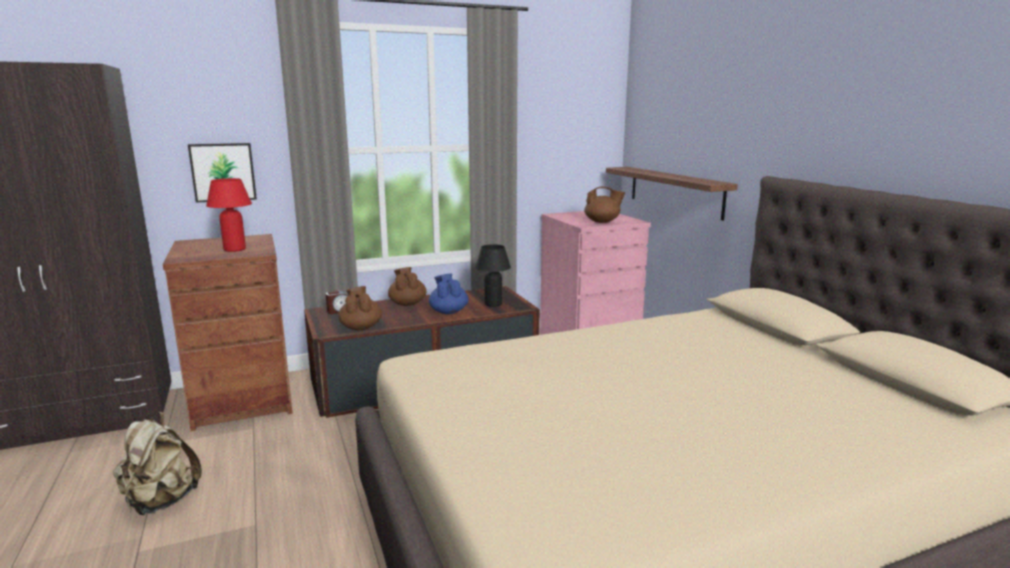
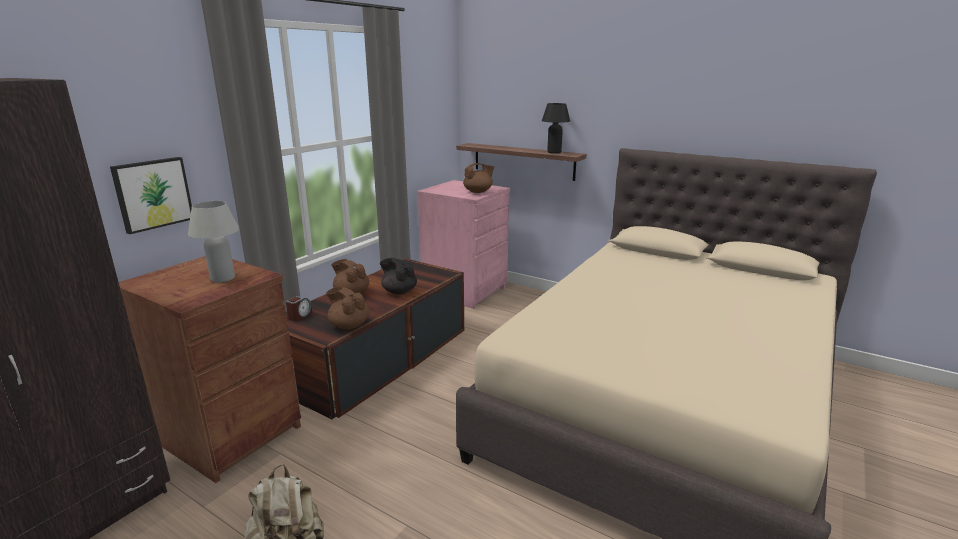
camera: 35 degrees left, 5 degrees up
(235, 249) = (223, 278): red table lamp -> white table lamp
(448, 311) = (399, 291): blue teapot -> black teapot
(493, 304) = (423, 276): black table lamp -> black table lamp (554, 152)

